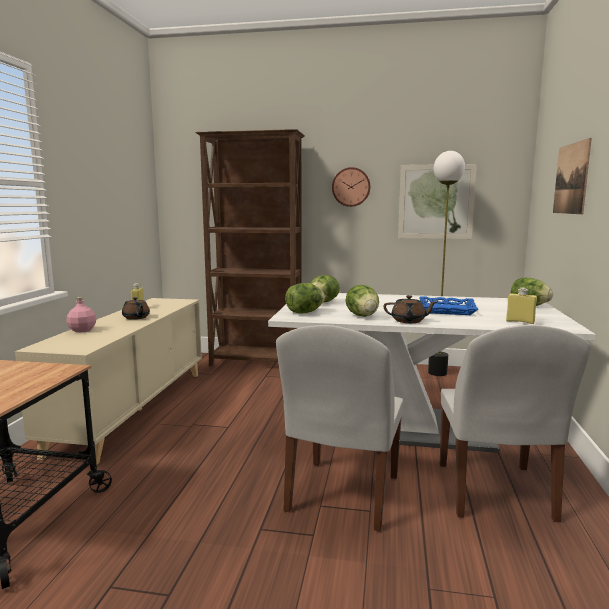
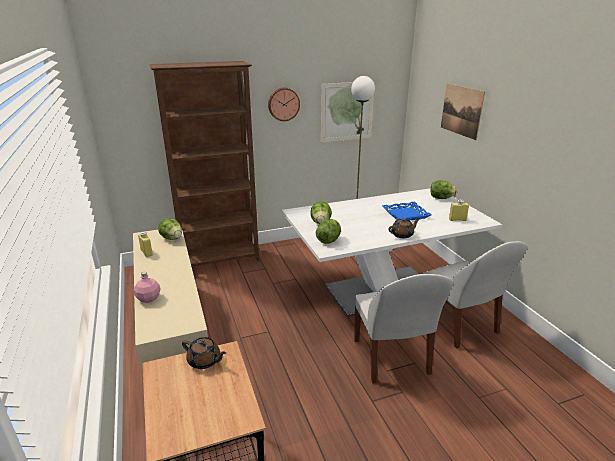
camera: 30 degrees left, 15 degrees up
(136, 318) = (168, 267): brown teapot -> brown teapot (204, 361)
(362, 316) = (370, 236): lettuce -> lettuce (172, 238)

